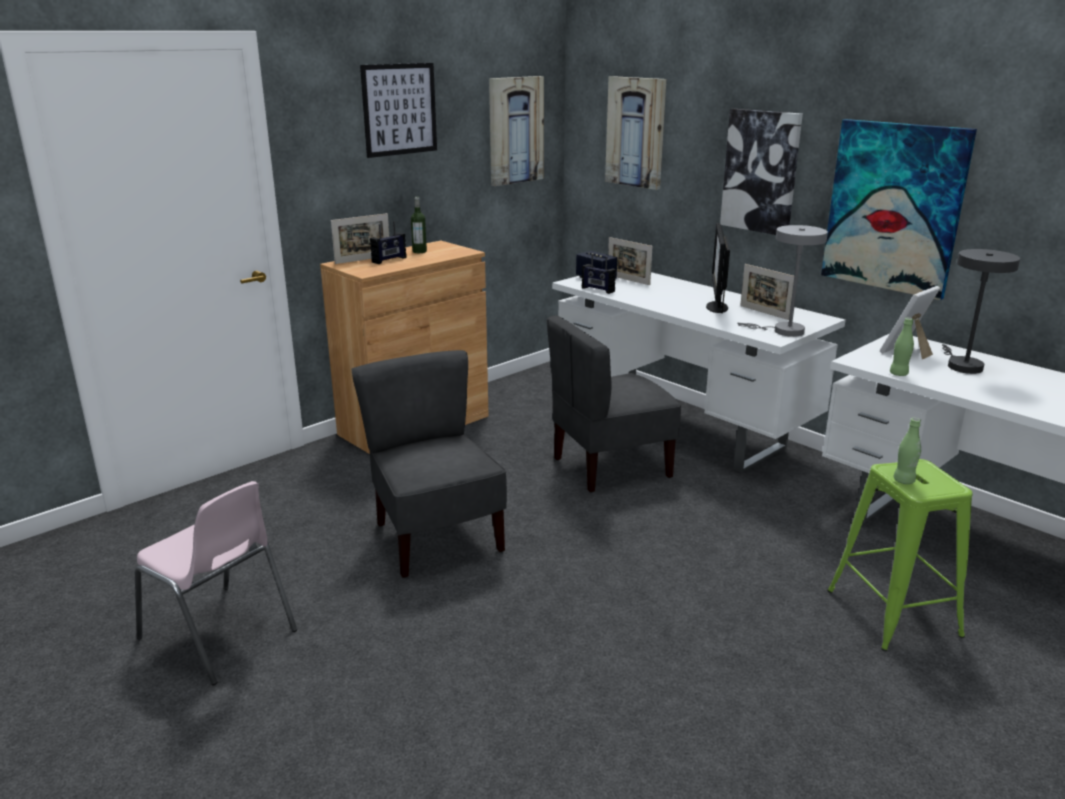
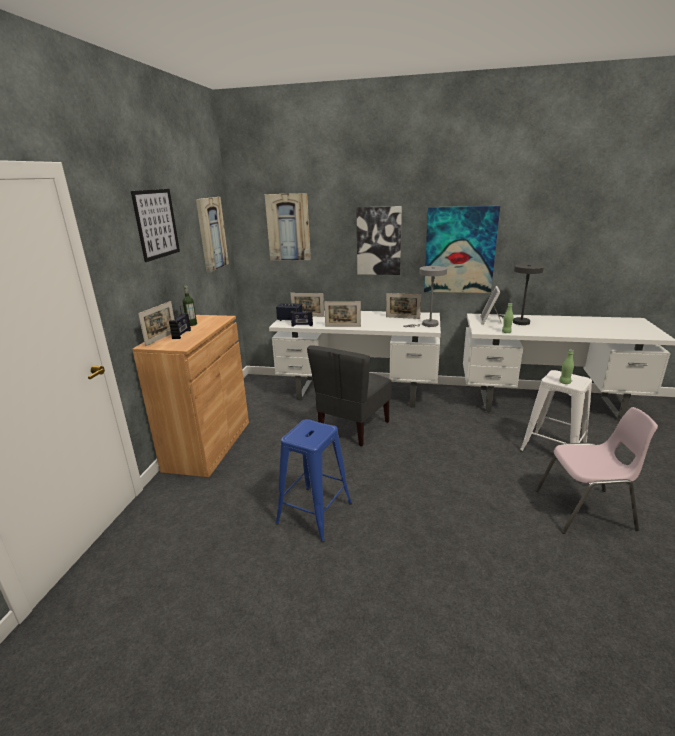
camera: 35 degrees left, 0 degrees up
(220, 635) = (254, 669): pink chair -> pink chair (586, 510)
(436, 538) = (314, 513): grey chair -> blue stool
(650, 303) = (343, 326): none -> picture frame
(716, 307) = (376, 320): monitor -> none
(893, 614) = (553, 450): green stool -> white stool

